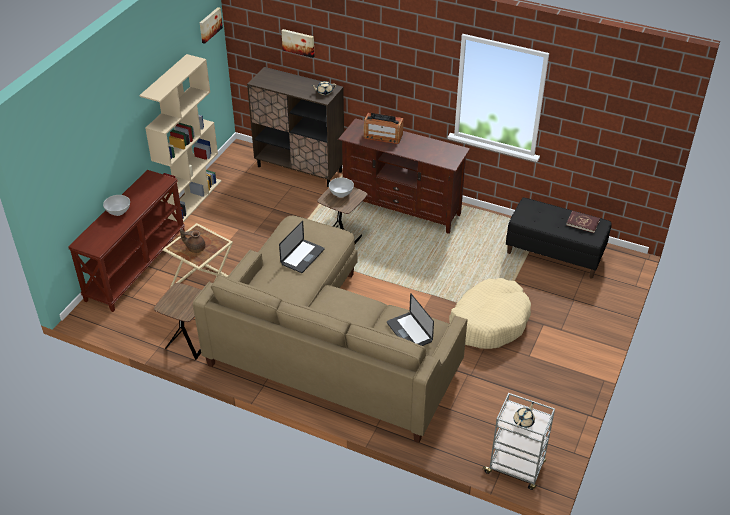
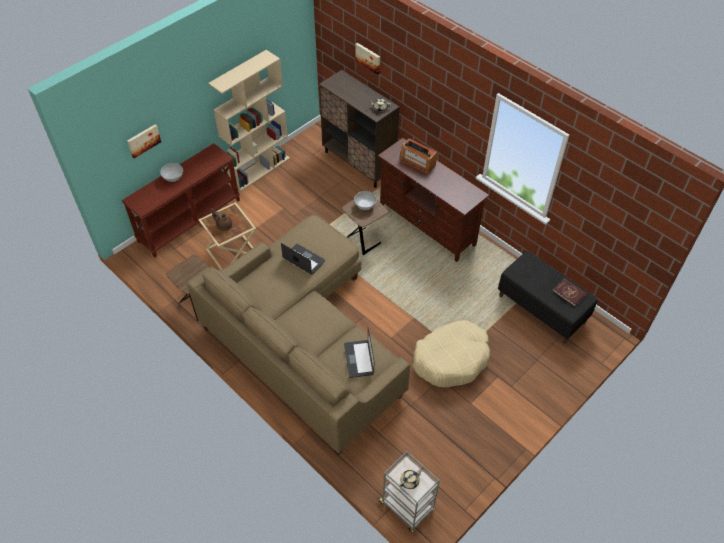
camera: 20 degrees right, 10 degrees up
(209, 25) = (297, 24): picture -> picture (143, 140)
(302, 257) = (304, 260): laptop -> laptop turned 105 degrees counterclockwise

